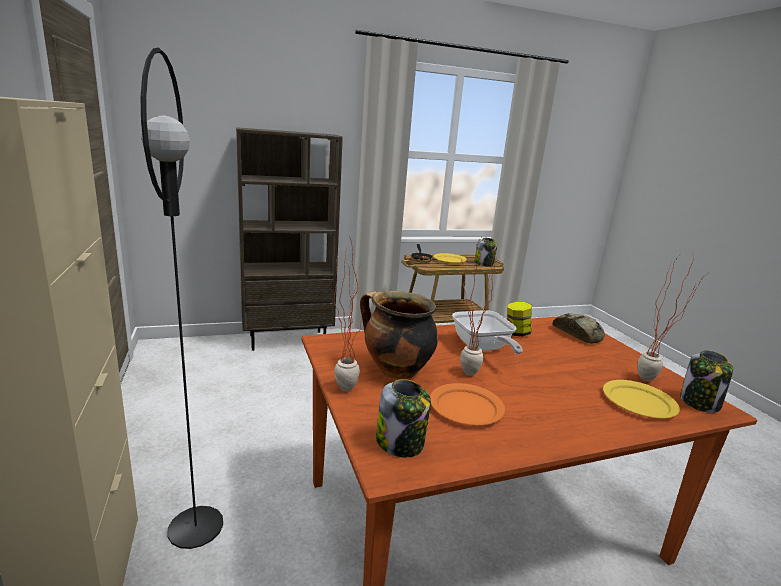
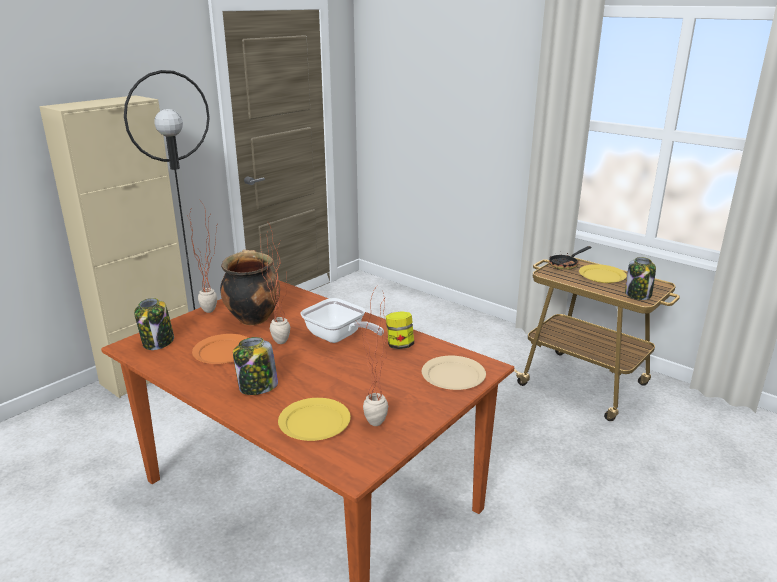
camera: 60 degrees right, 5 degrees up
(288, 340) = (449, 313): brown bookcase -> none
(482, 348) = (338, 337): frying pan -> frying pan turned 90 degrees counterclockwise
(578, 333) = (453, 375): bread -> beige plate
(700, 403) = (353, 458): jar -> jar (257, 387)

